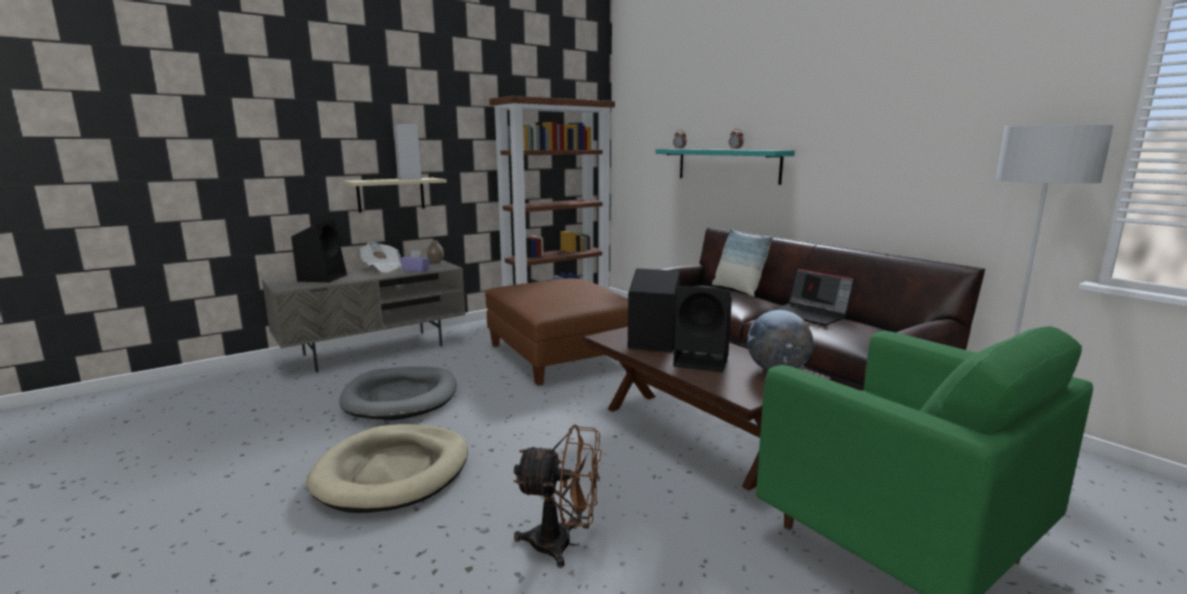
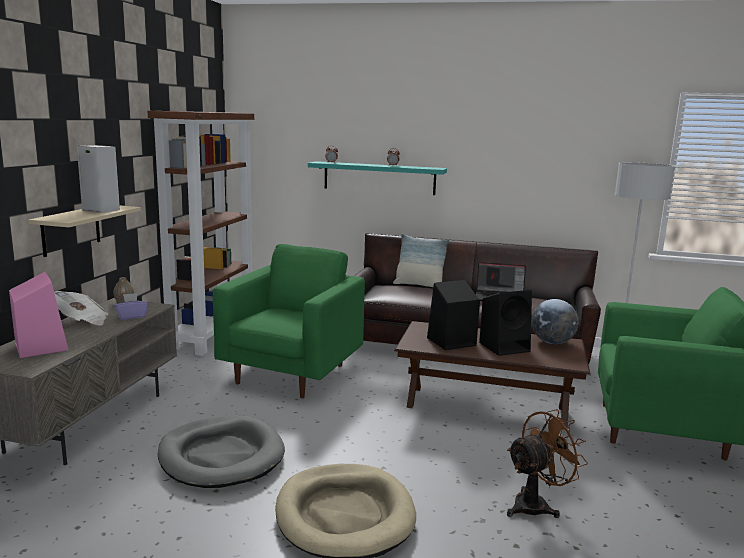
camera: 40 degrees left, 0 degrees up
(323, 278) = (40, 347): black speaker -> pink speaker
(561, 355) = (292, 374): brown ottoman -> green armchair

